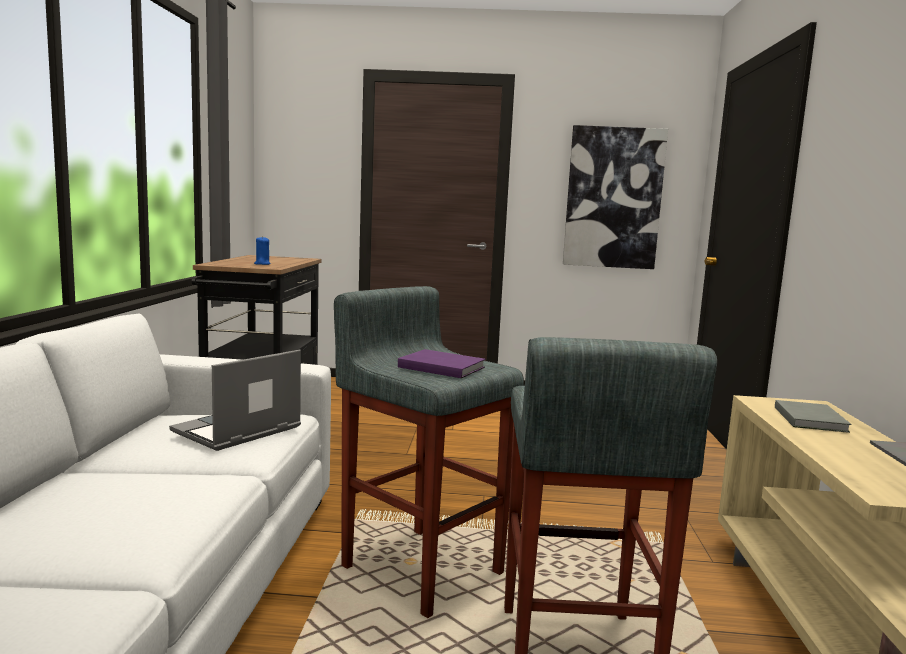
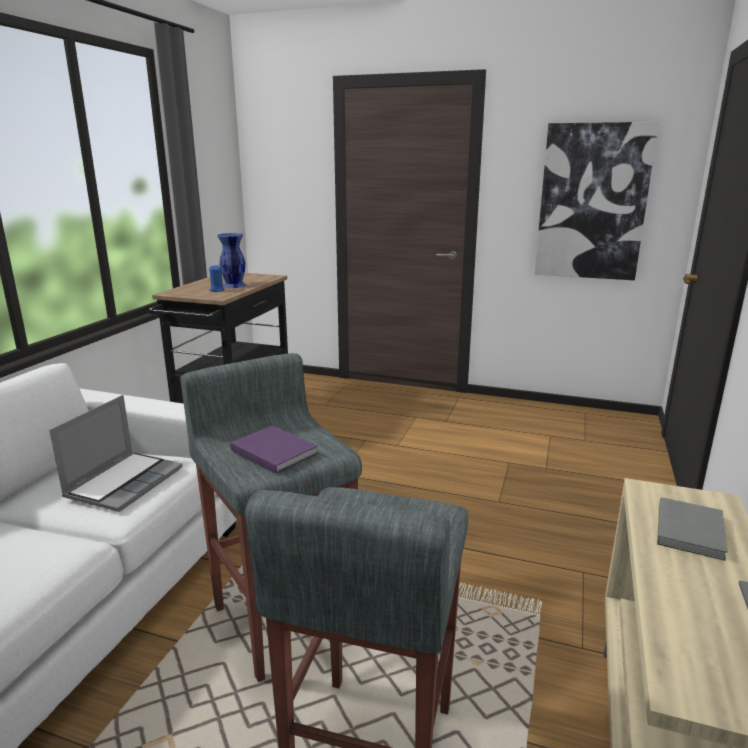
camera: 15 degrees right, 10 degrees up
(237, 431) = (124, 482): laptop -> laptop turned 150 degrees clockwise
(275, 262) = (233, 285): none -> blue vase

